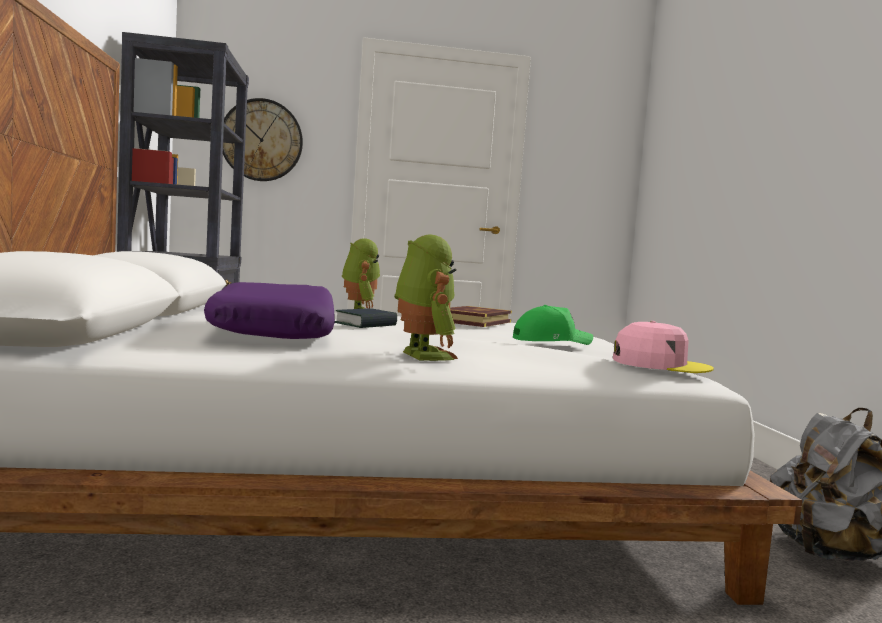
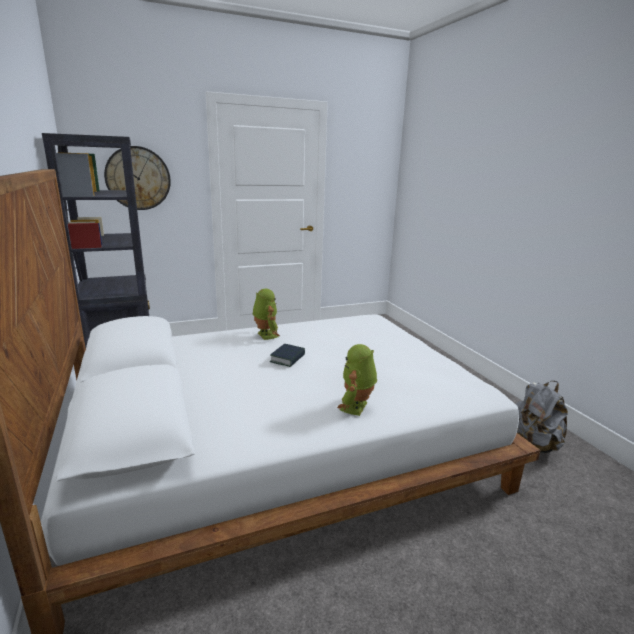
camera: 15 degrees left, 15 degrees up
(271, 333) = (248, 390): purple pillow -> none
(422, 356) = (356, 407): toy robot -> toy robot turned 120 degrees counterclockwise
(475, 321) = (334, 328): book -> none
(550, 341) = (400, 361): green cap -> none
(659, 364) = (470, 385): pink cap -> none

